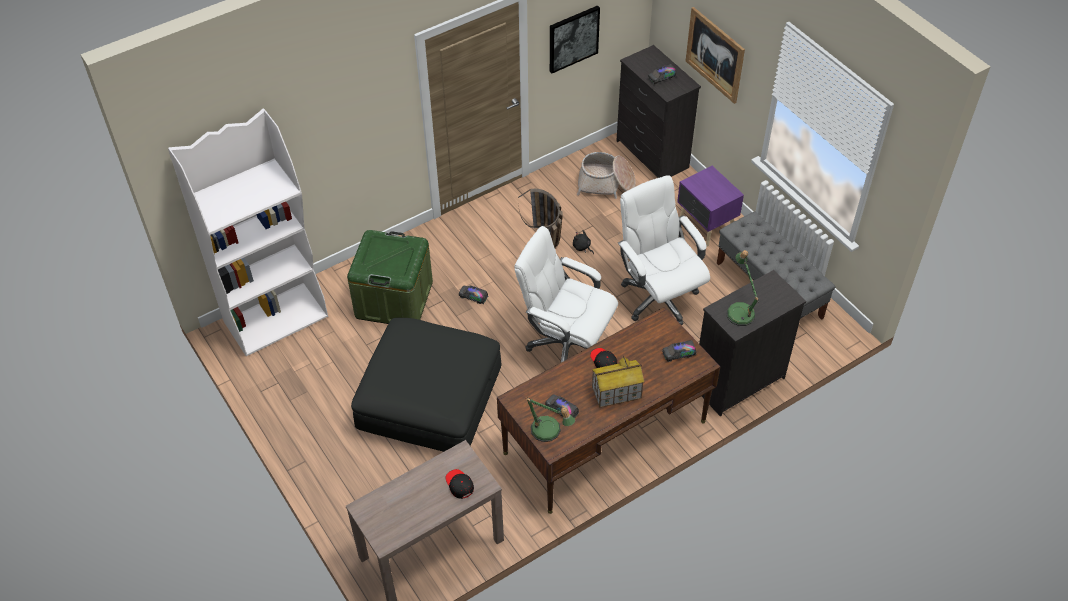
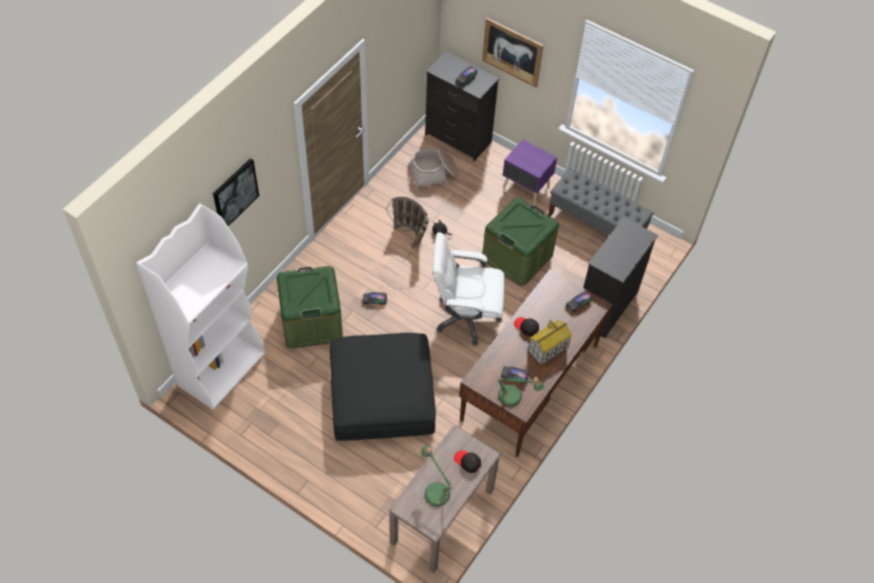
camera: 25 degrees left, 5 degrees up
(573, 38) = (394, 65): picture -> picture (235, 193)
(658, 297) = (517, 257): white office chair -> green storage box
(740, 310) = (615, 257): table lamp -> table lamp (435, 490)

